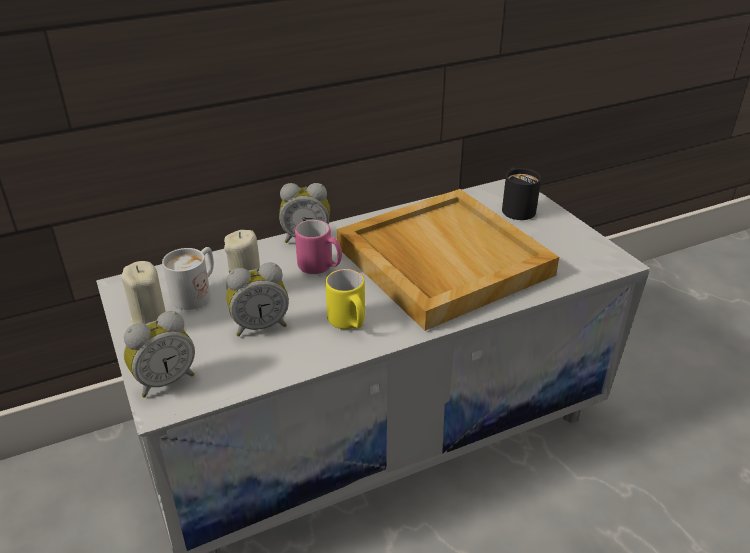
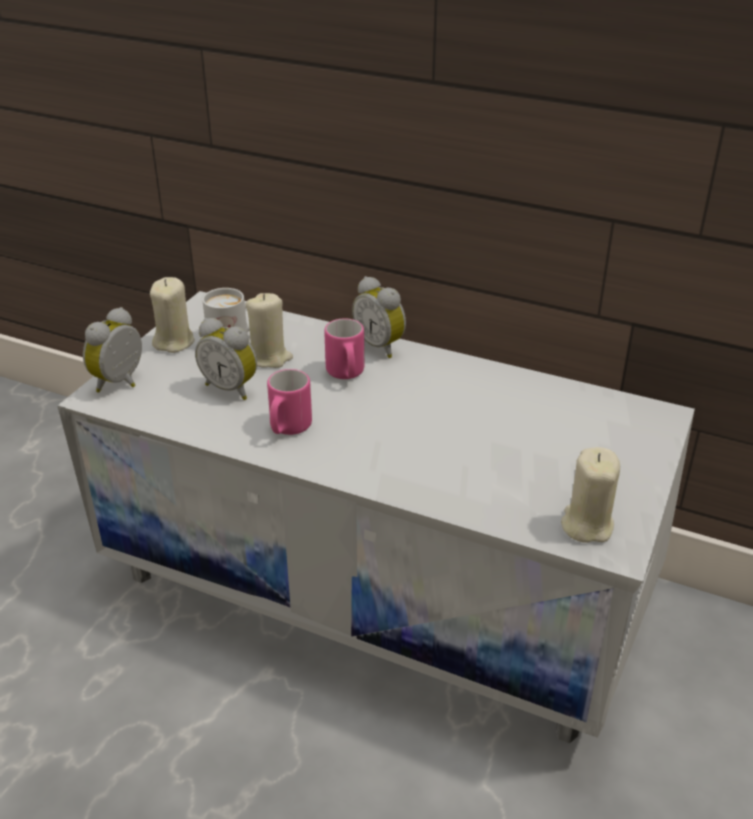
camera: 50 degrees right, 0 degrees up
(164, 380) = (121, 383): alarm clock -> alarm clock turned 105 degrees clockwise
(349, 323) = (287, 429): yellow mug -> pink mug
(441, 260) = (448, 432): beige tray -> none
(516, 207) = (621, 435): black mug -> none
(586, 260) = (586, 525): none -> beige candle

